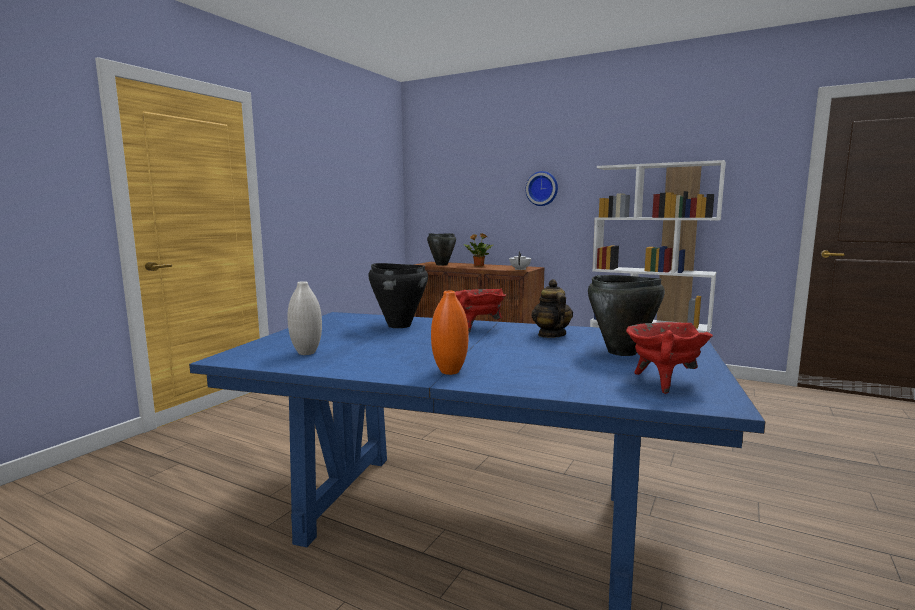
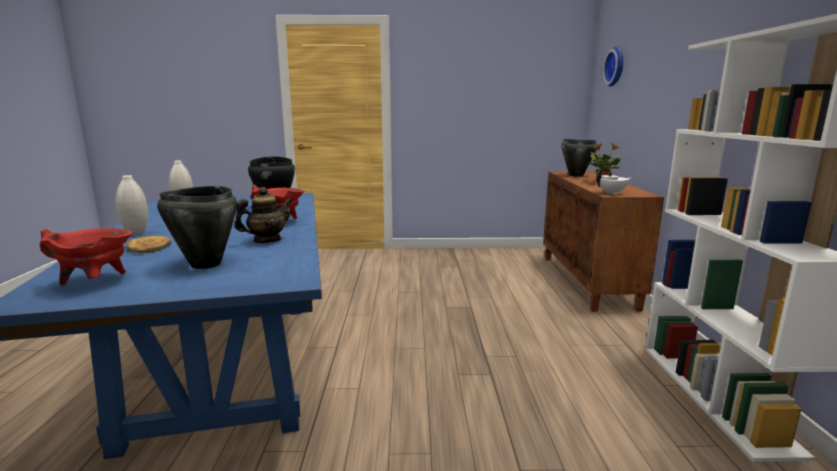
camera: 60 degrees right, 5 degrees up
(450, 372) = (136, 233): orange vase -> white vase
(535, 367) = (149, 247): none -> bread
(542, 188) = (682, 83): wall clock -> wall clock (616, 67)

